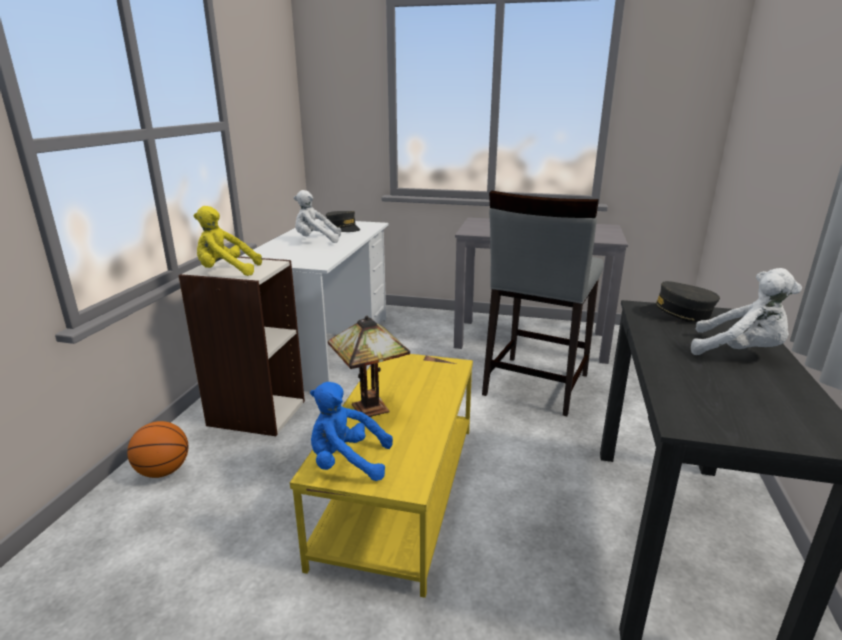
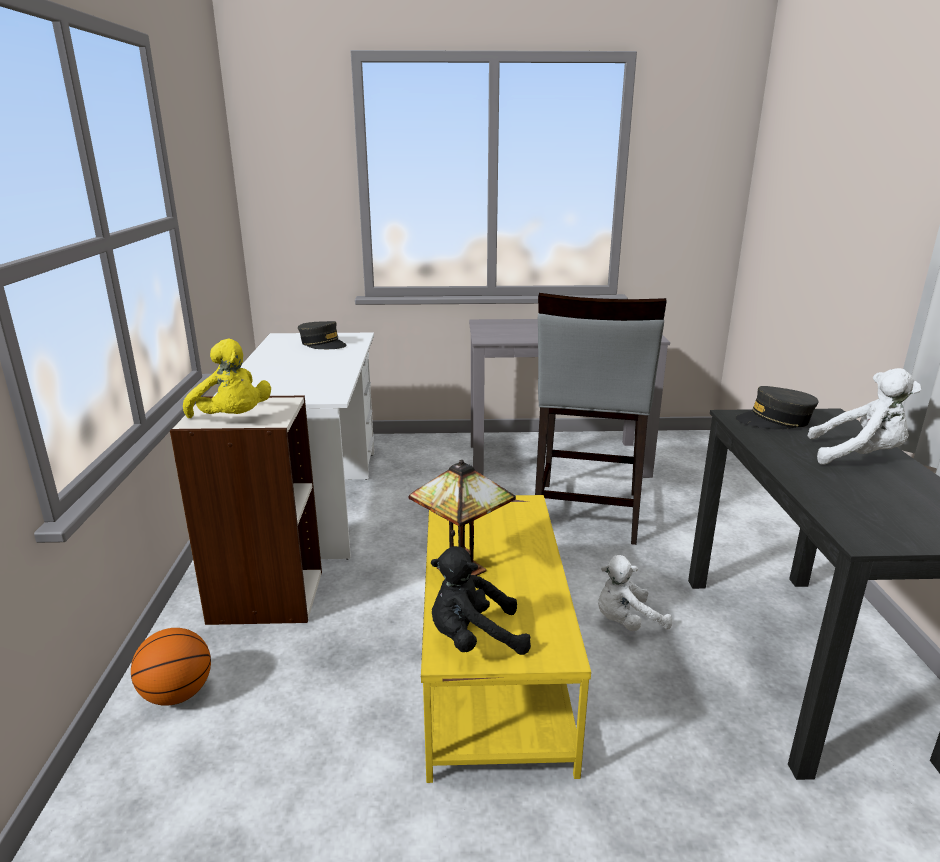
camera: 15 degrees left, 0 degrees up
(226, 272) = (233, 419): yellow plush toy -> yellow plush toy turned 120 degrees counterclockwise
(316, 240) = (300, 364): white plush toy -> white plush toy (626, 622)
(346, 462) = (473, 639): blue plush toy -> black plush toy

